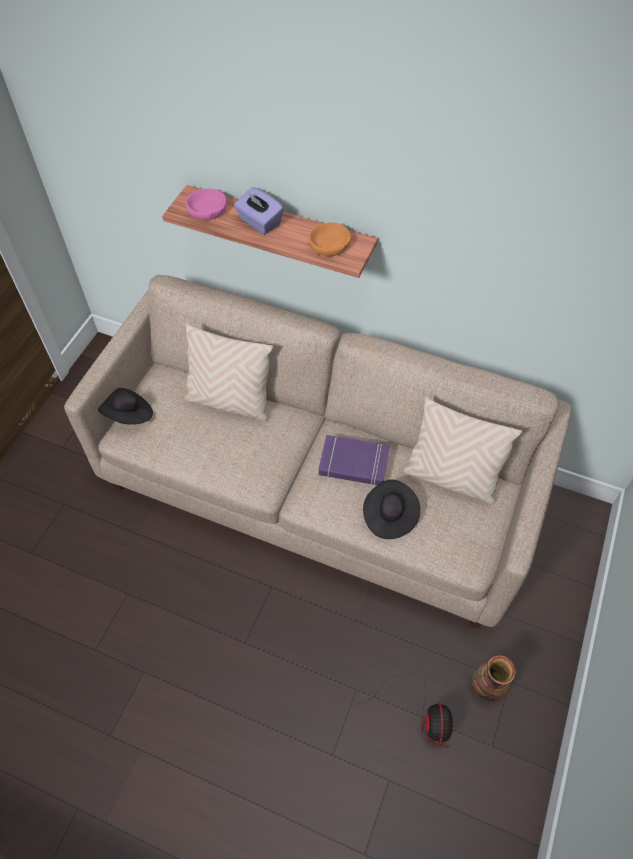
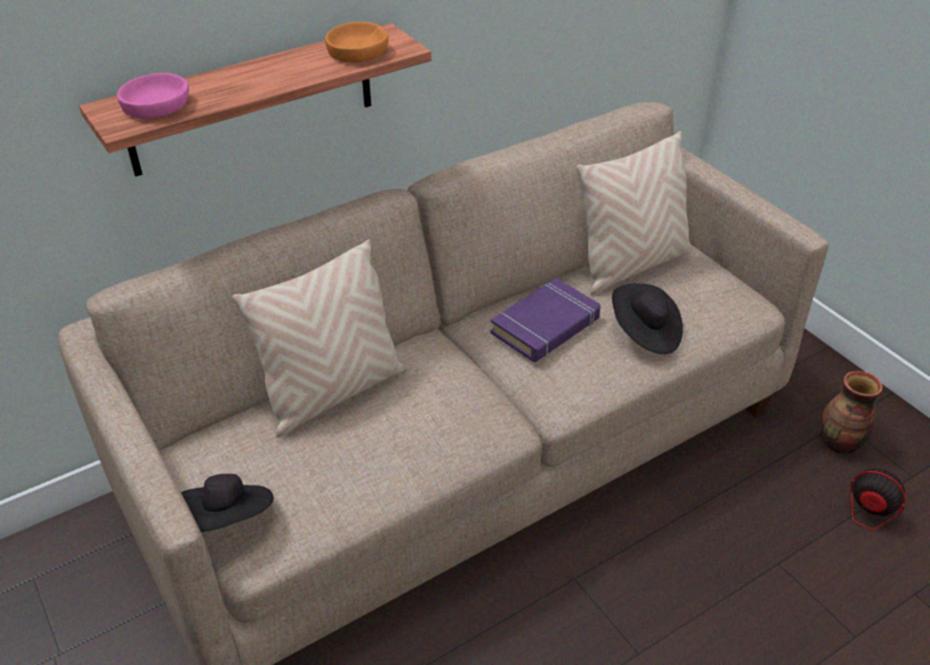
camera: 55 degrees left, 15 degrees down
(259, 222) = (245, 79): purple tissue box -> none

